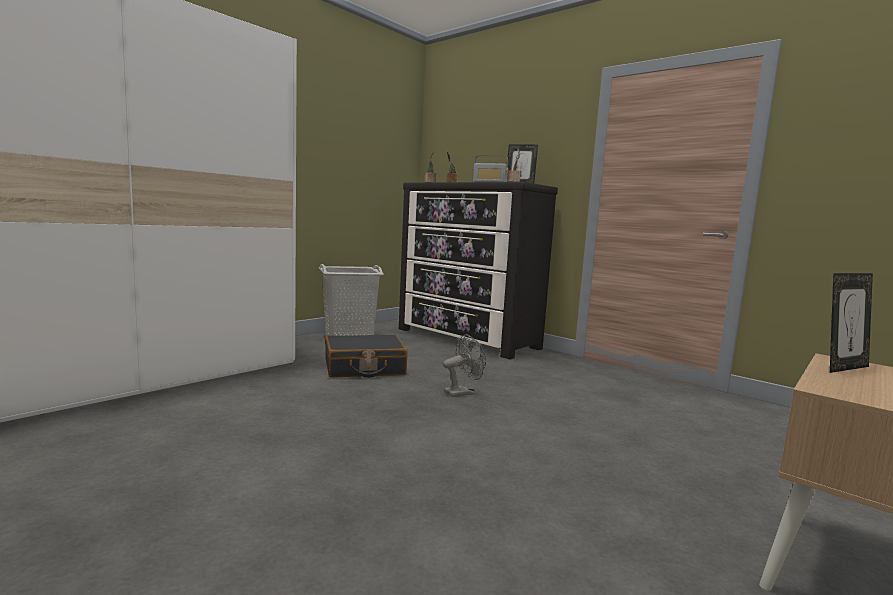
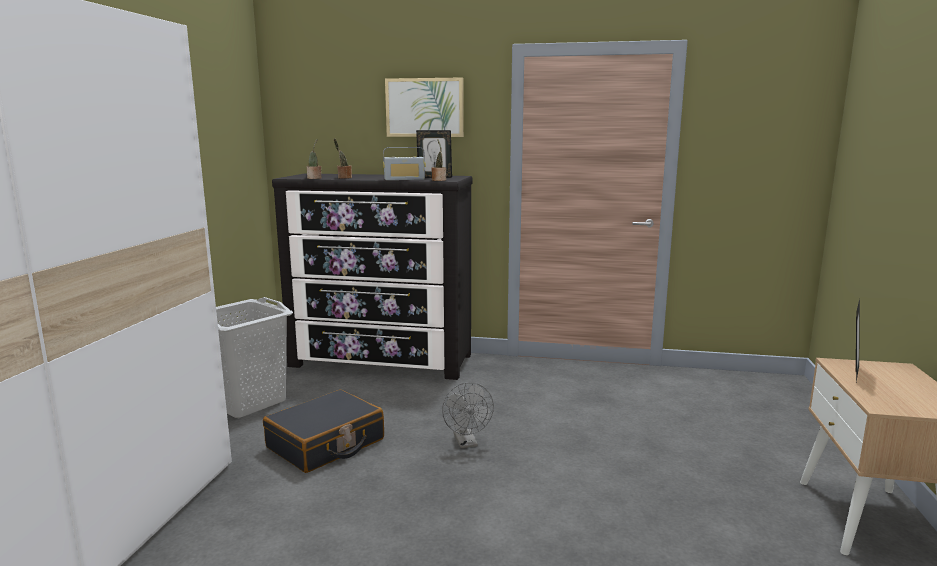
camera: 30 degrees left, 5 degrees up
(463, 392) = (467, 443): grey fan -> grey fan turned 135 degrees clockwise
(528, 130) = (424, 107): none -> picture

